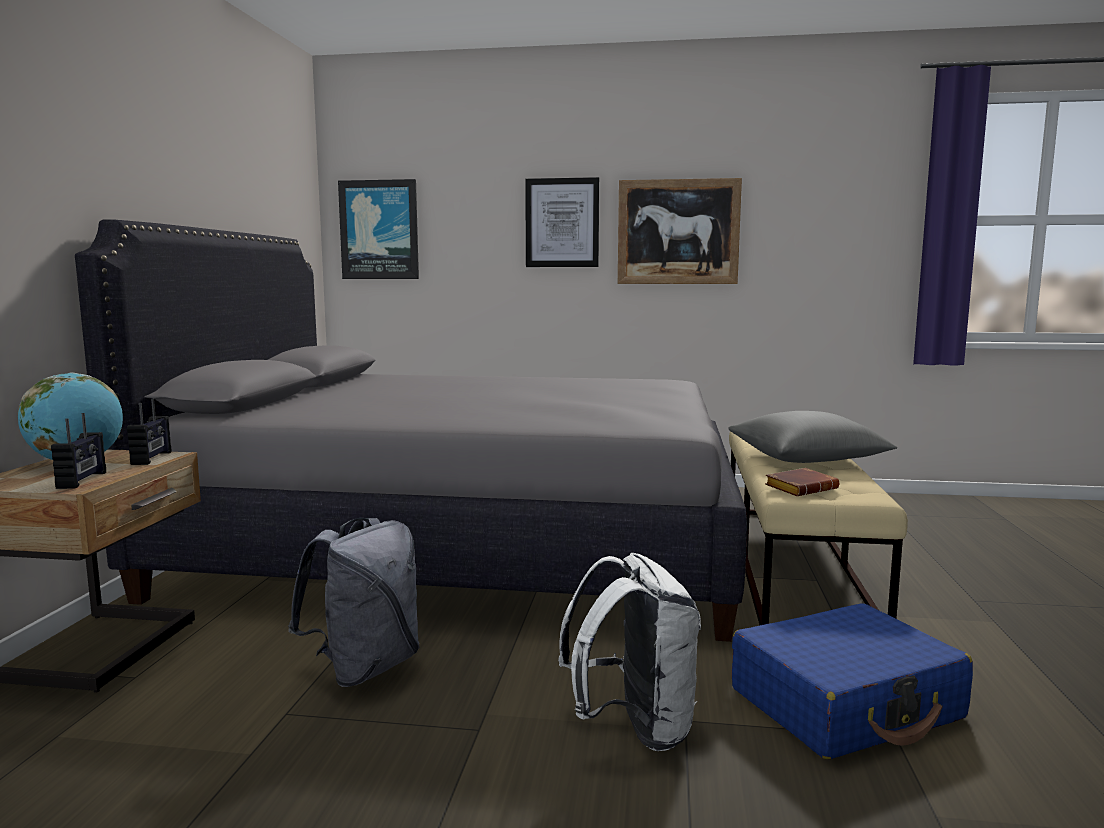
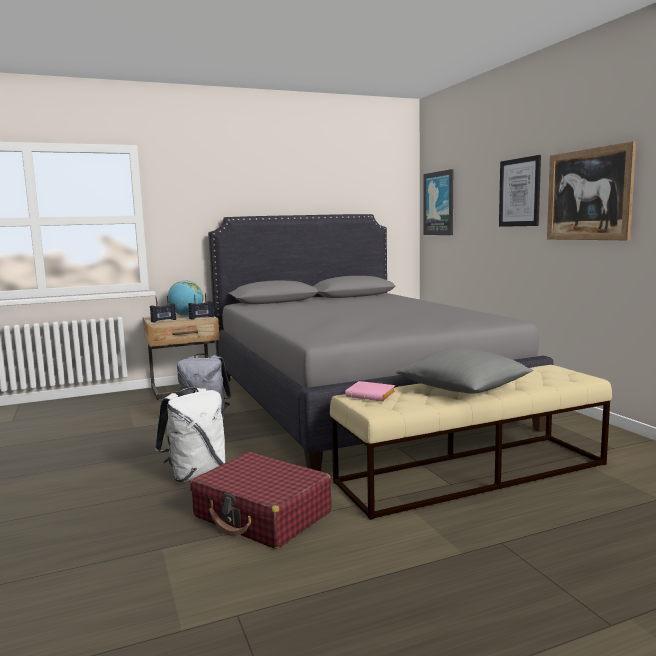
camera: 60 degrees right, 0 degrees up
(801, 488) = (372, 396): brown book -> pink book
(846, 704) = (262, 515): blue suitcase -> red suitcase

